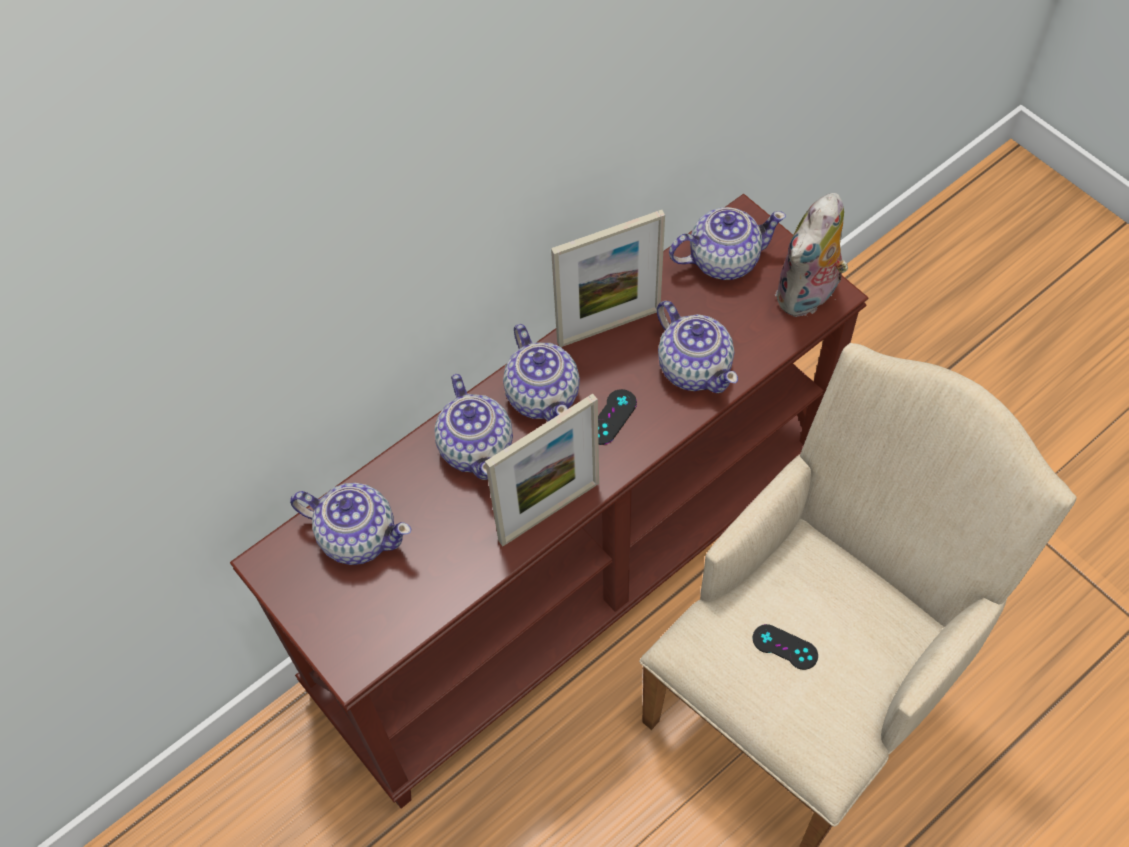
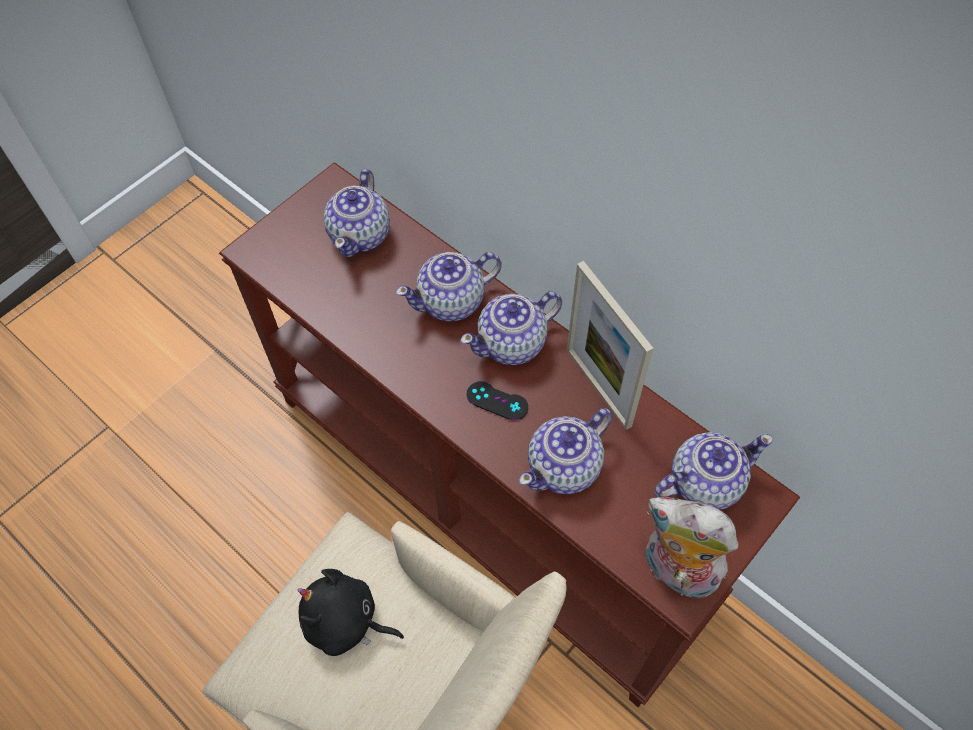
camera: 80 degrees right, 0 degrees up
(549, 512) = (394, 364): picture frame -> none
(723, 259) = (703, 482): teapot -> teapot turned 90 degrees counterclockwise
(785, 647) = (345, 622): black game controller -> black plush toy

